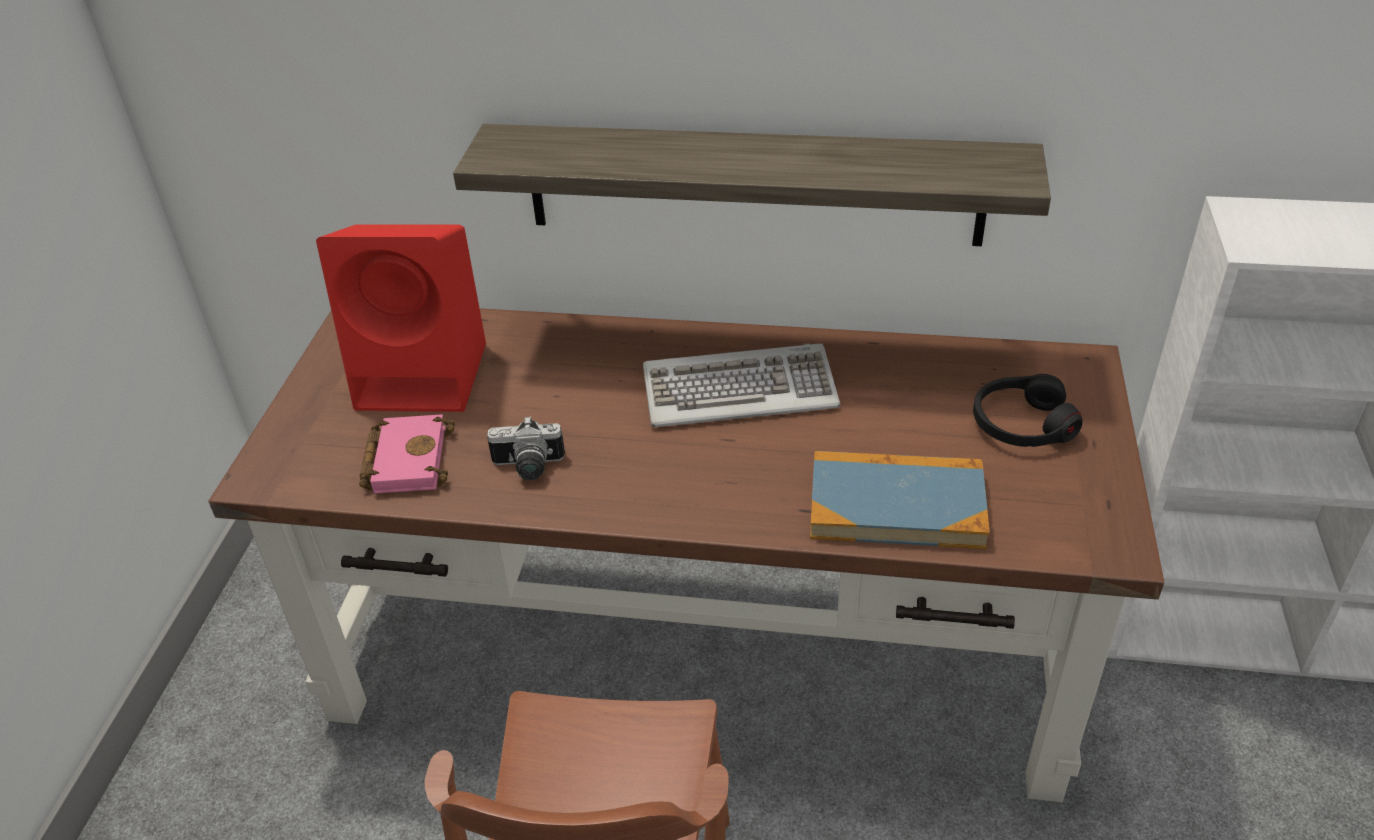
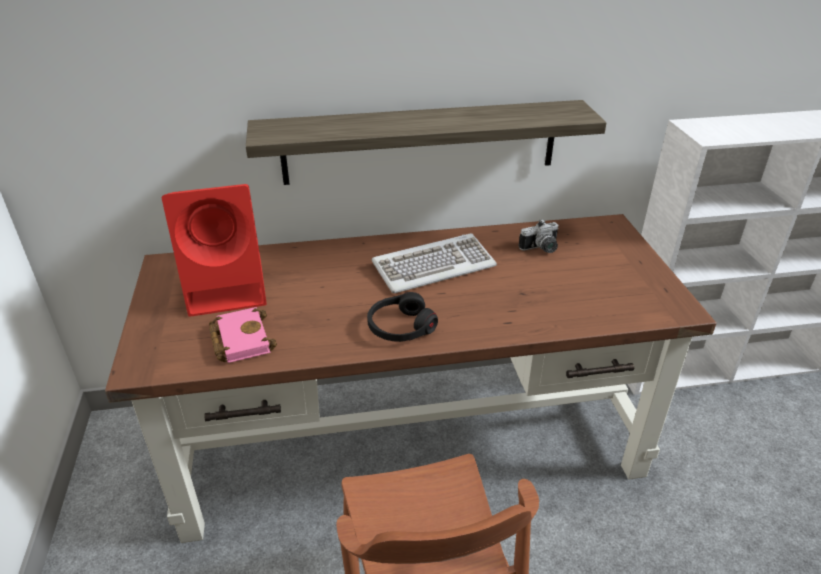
camera: 20 degrees left, 5 degrees down
(527, 468) = (325, 329): camera -> camera (541, 249)
(896, 505) = (556, 310): book -> none
(1021, 424) = (598, 258): black headphones -> black headphones (400, 327)

